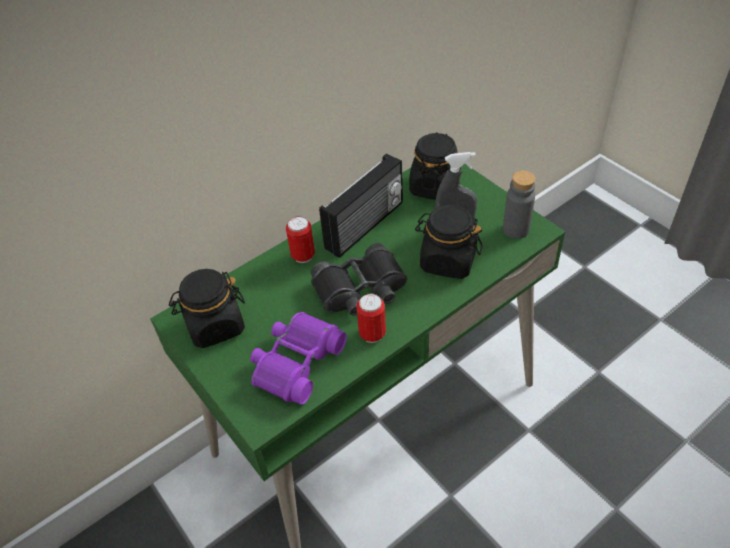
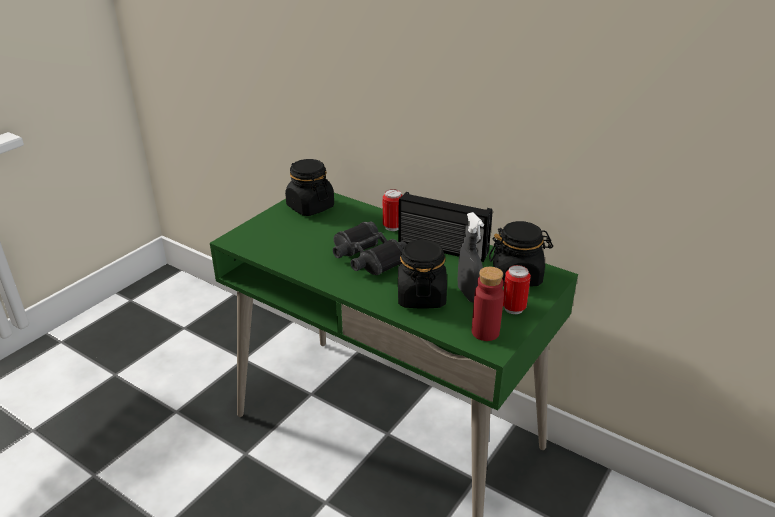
camera: 70 degrees right, 15 degrees down
(296, 362) = (286, 244): purple binoculars -> none
(372, 334) = (322, 271): can -> can (513, 308)
(515, 229) = (485, 332): grey bottle -> red bottle

